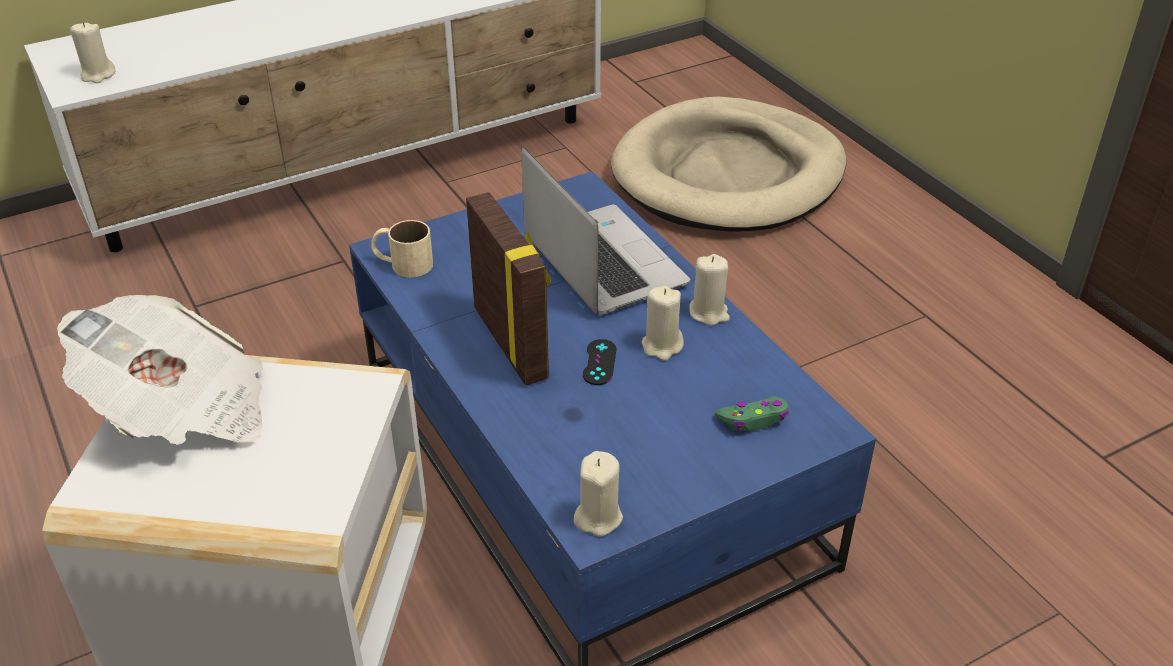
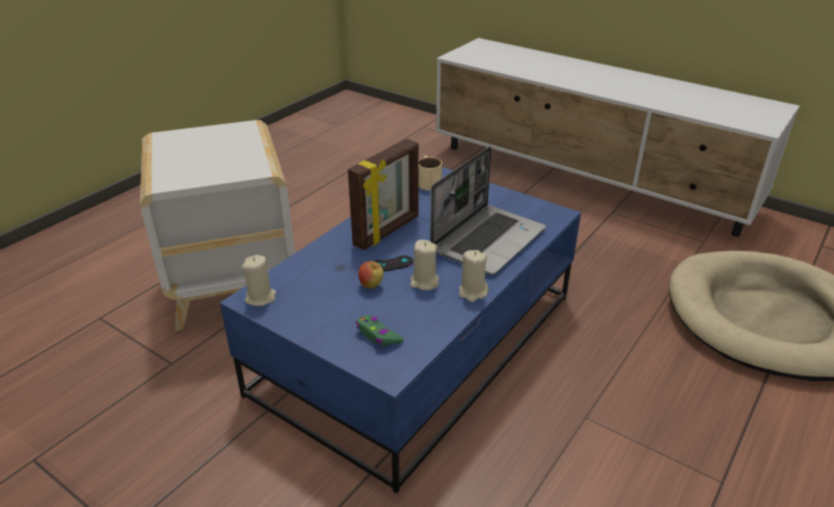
camera: 65 degrees right, 5 degrees down
(98, 75) = (472, 56): beige candle -> none
(181, 410) = (219, 137): newspaper -> none
(639, 396) = (371, 285): none -> apple

